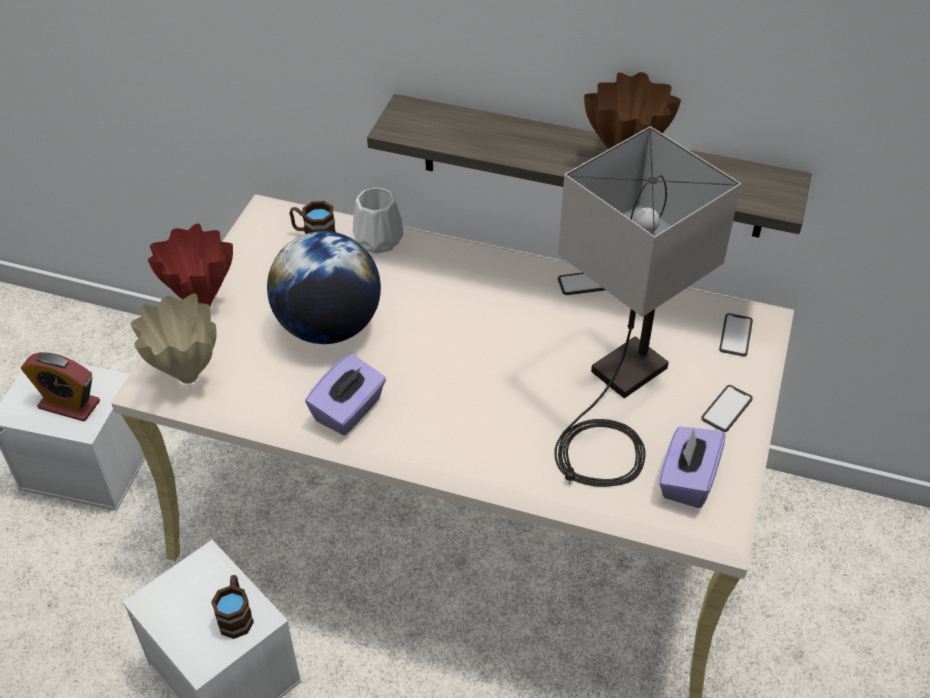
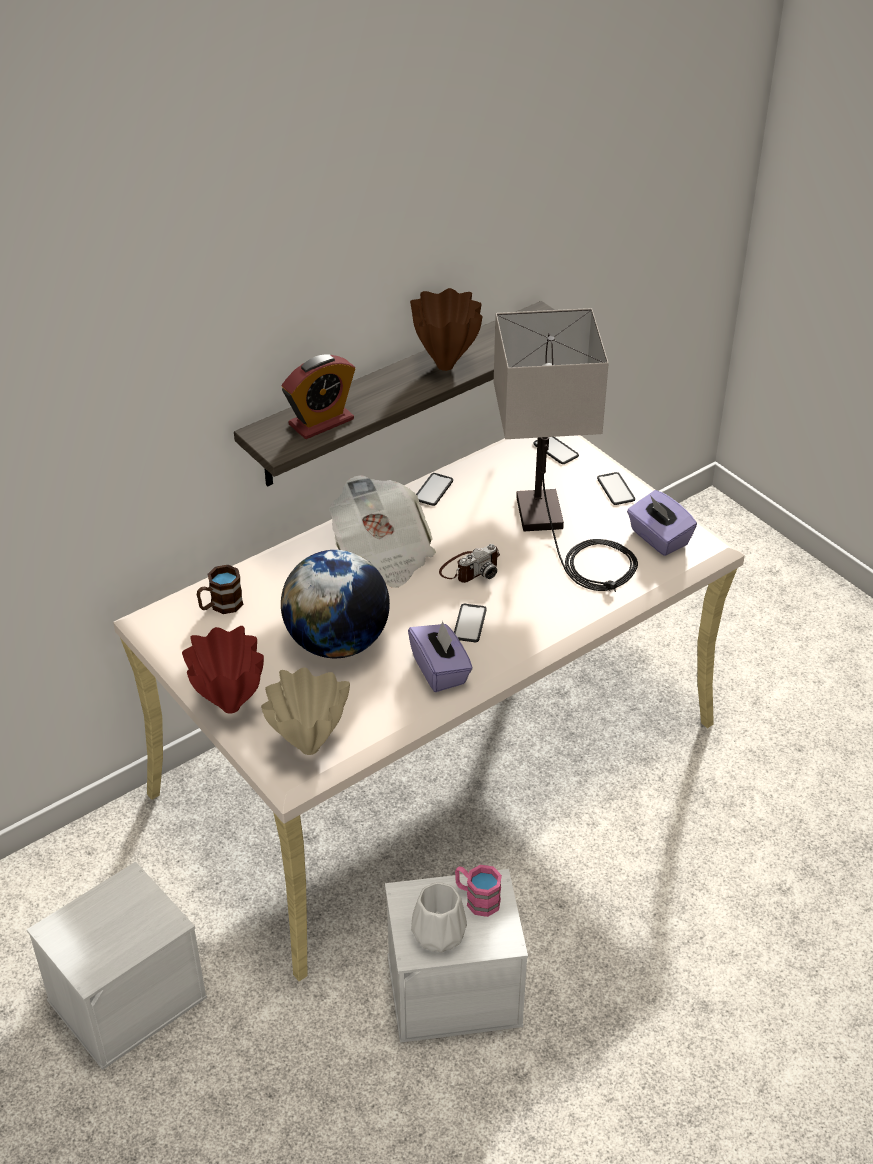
camera: 55 degrees left, 5 degrees down
(69, 404) = (127, 924): alarm clock -> alarm clock (321, 422)
(236, 615) = (476, 899): brown mug -> pink mug
(377, 240) = (265, 572): white vase -> white vase (437, 935)
(428, 399) = (469, 624): none -> phone
(468, 295) = (383, 553): none -> newspaper
(502, 362) = (469, 569): none -> camera

